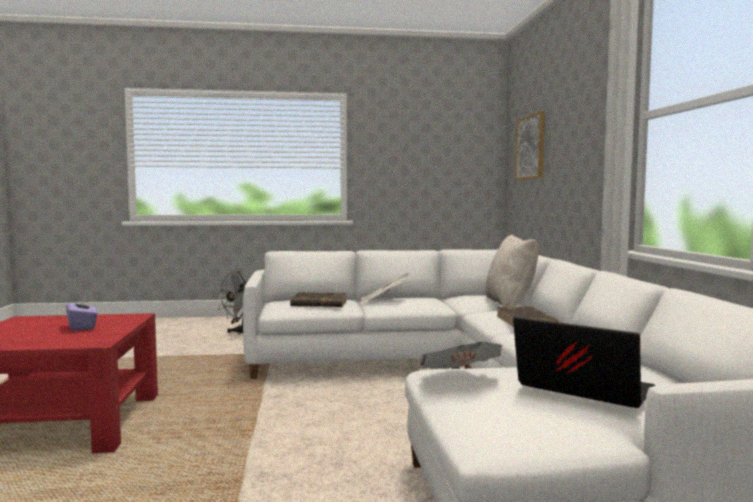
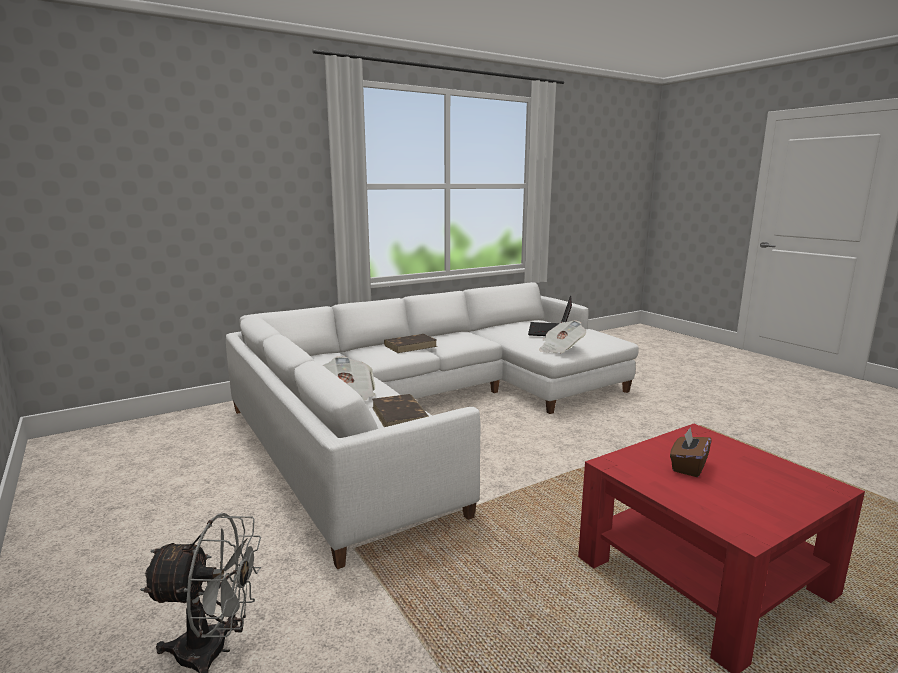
camera: 115 degrees left, 10 degrees up
(82, 327) = (688, 466): purple tissue box -> brown tissue box
(510, 304) = (335, 355): beige pillow -> none
(531, 147) = (110, 192): picture -> none

